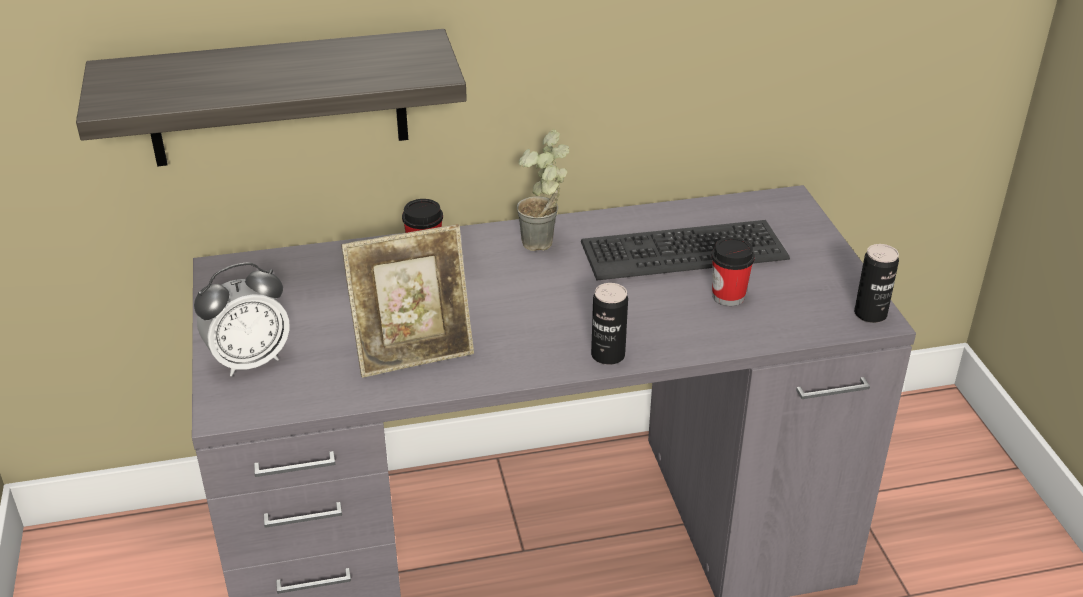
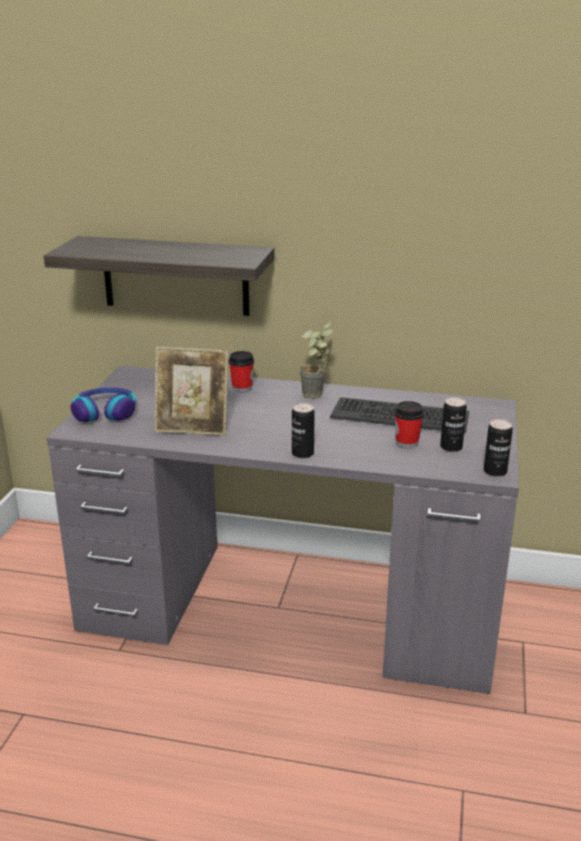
camera: 25 degrees right, 10 degrees down
(249, 360) = (105, 412): alarm clock -> headphones
(788, 288) = (451, 447): none -> can

